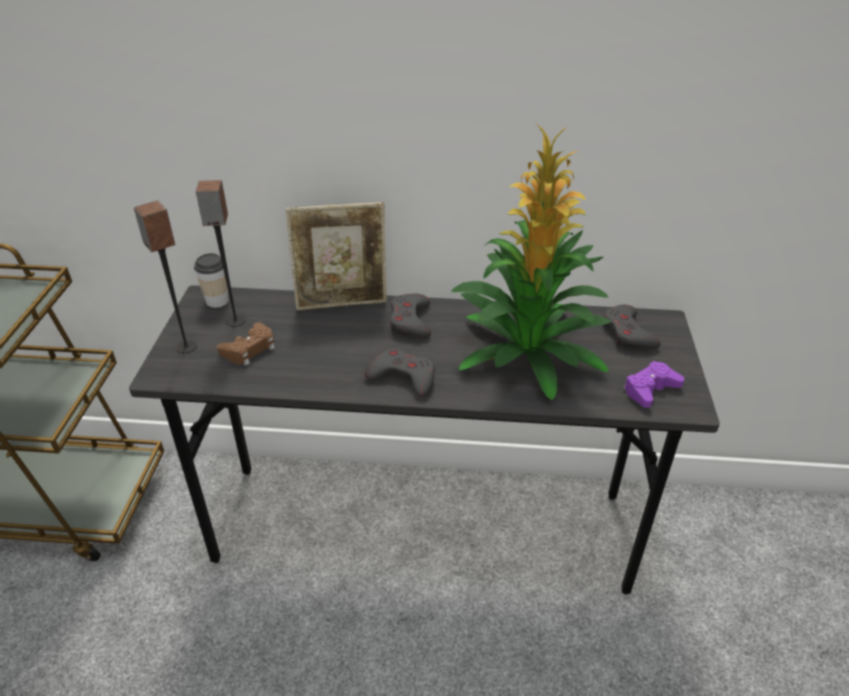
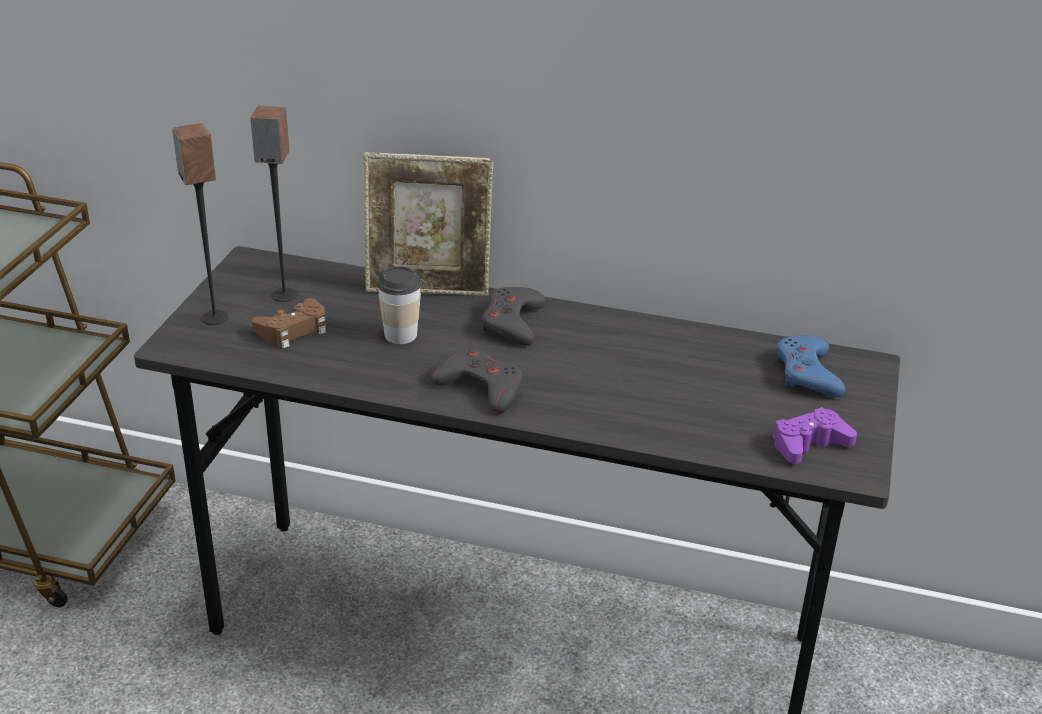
camera: 10 degrees right, 5 degrees down
(217, 300) = (267, 268): cup -> cup (400, 335)
(526, 352) = (656, 378): potted plant -> none
(628, 333) = (807, 373): grey game controller -> blue game controller

